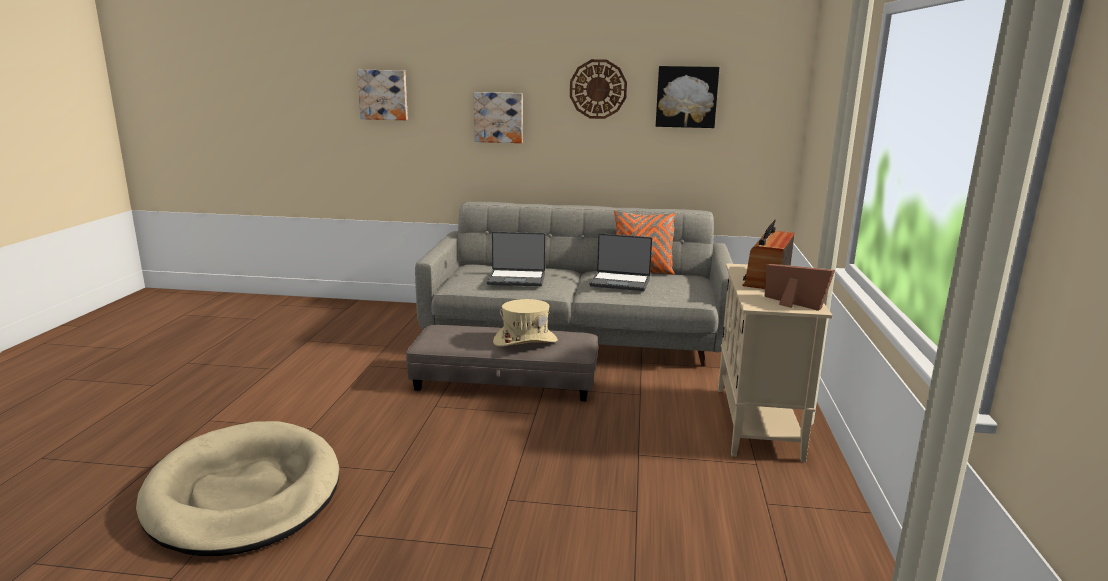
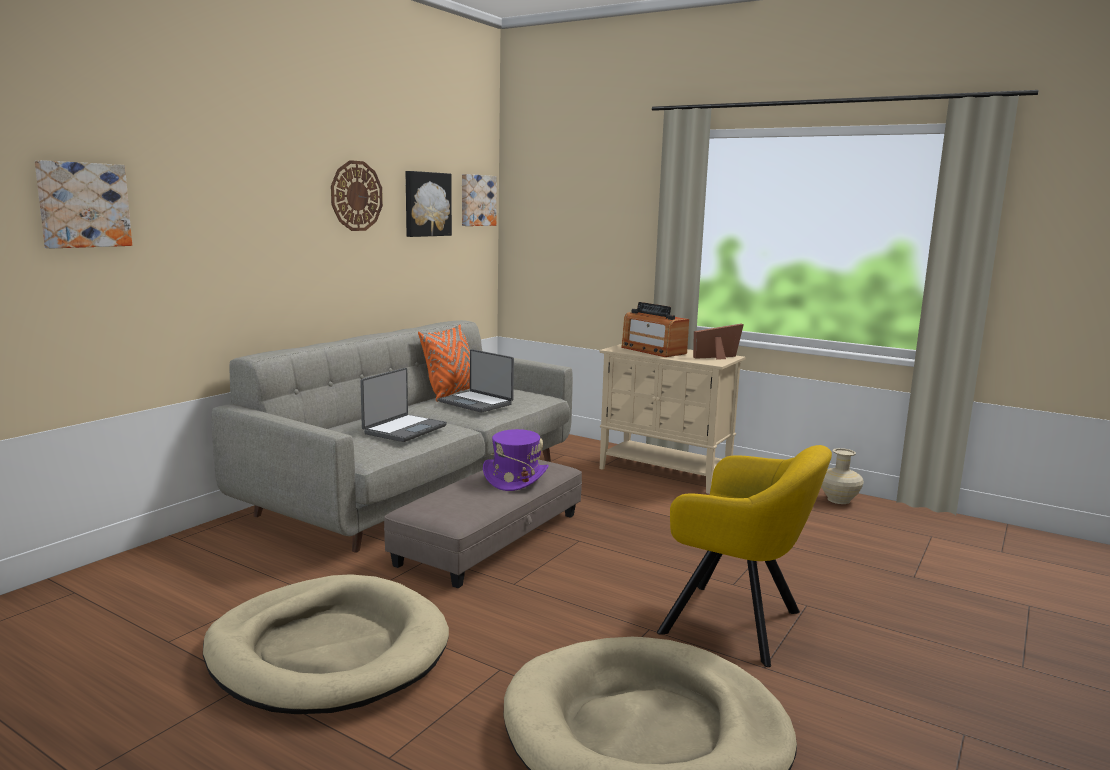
camera: 65 degrees left, 5 degrees down
(312, 377) = (328, 651): none -> beige dog bed
(425, 513) = (739, 625): none -> yellow armchair
(498, 117) = (255, 234): picture -> picture (477, 200)
(525, 341) = (515, 478): beige hat -> purple hat
(620, 282) = (477, 403): laptop -> laptop turned 90 degrees clockwise
(841, 550) = (839, 500): none -> beige vase

